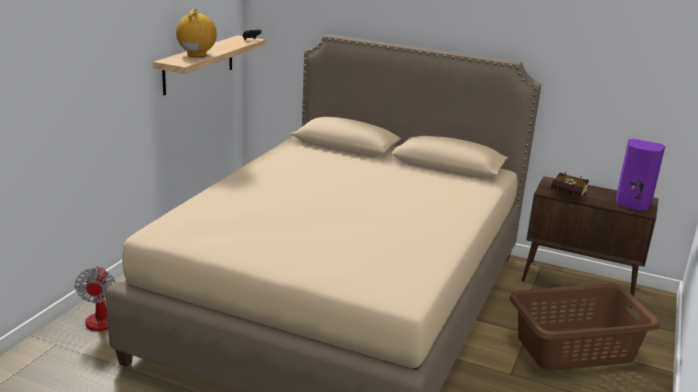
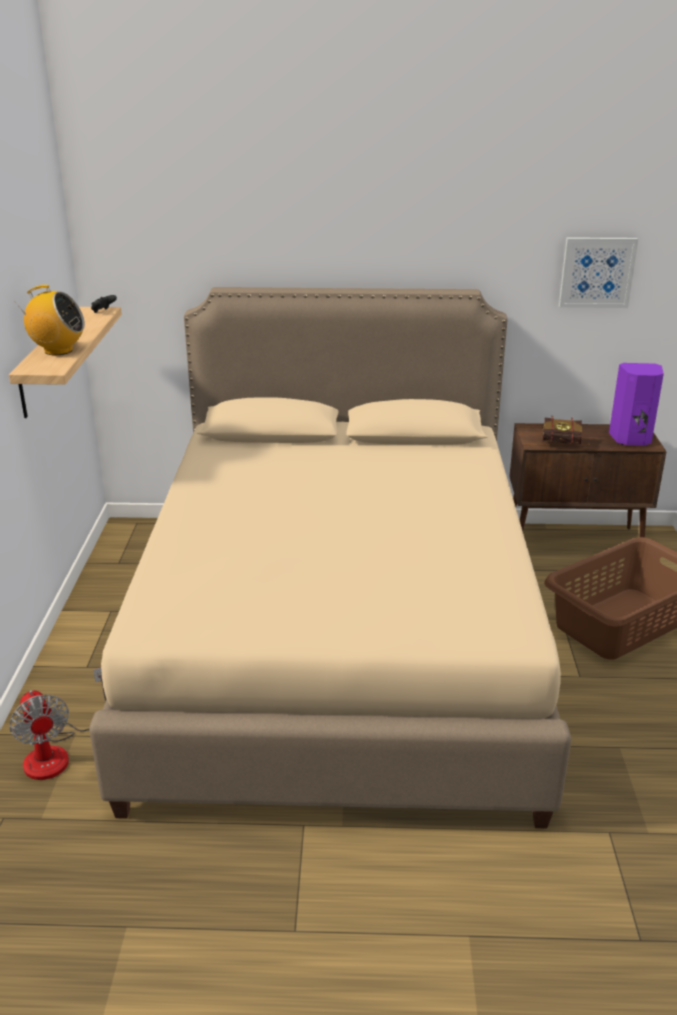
camera: 20 degrees left, 5 degrees up
(197, 55) = (58, 351): radio -> radio turned 105 degrees clockwise
(621, 61) = (597, 272): none -> picture

